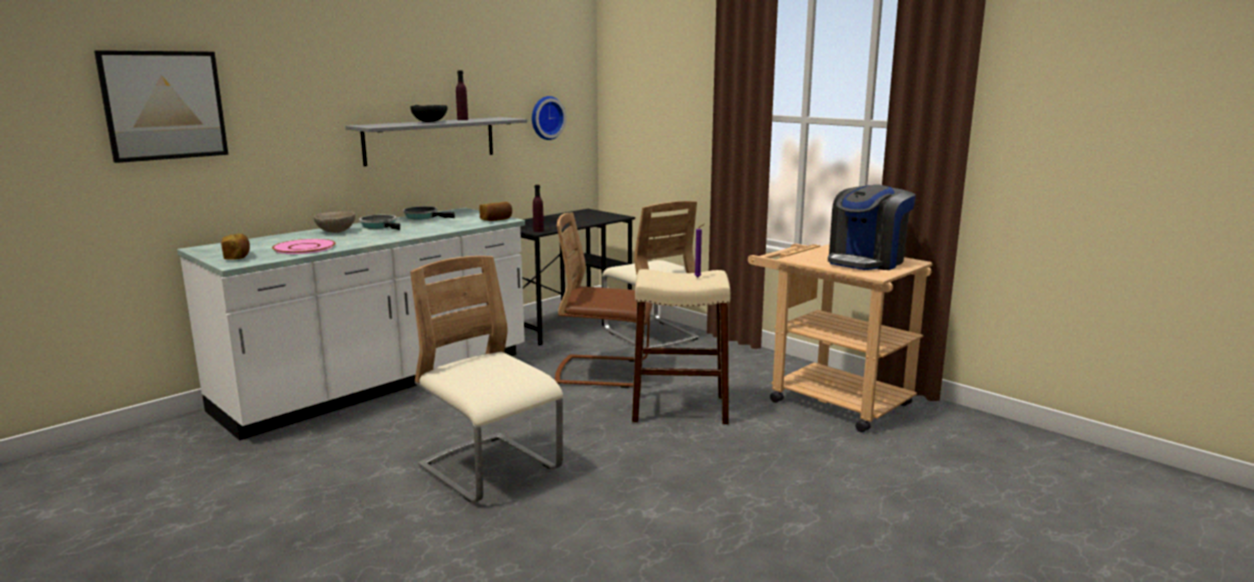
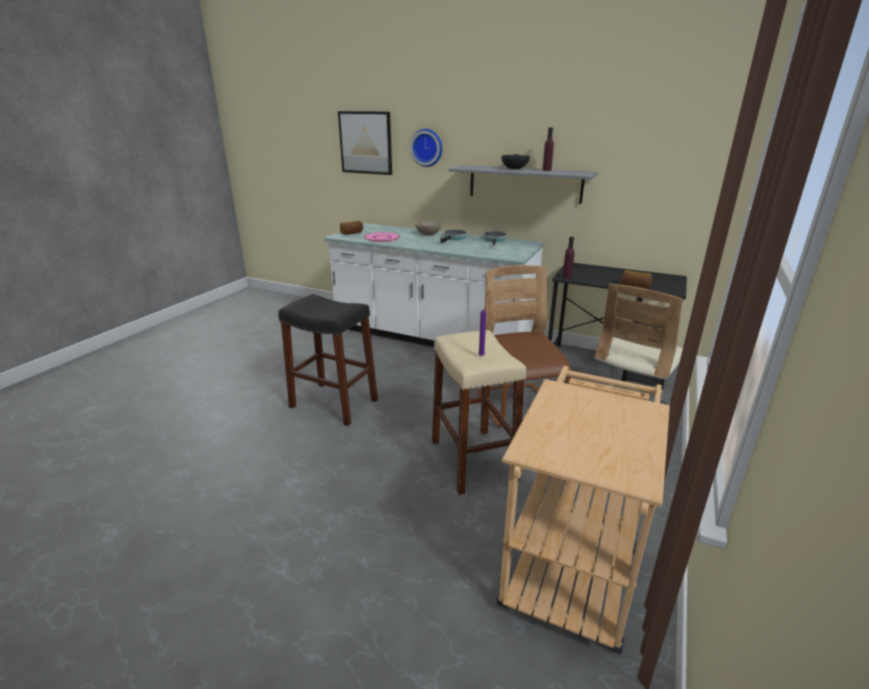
camera: 70 degrees right, 10 degrees up
(490, 469) = (334, 403): beige chair -> black stool
(496, 220) = (510, 255): bread -> bread (635, 286)
(546, 118) = (652, 178): wall clock -> wall clock (427, 147)
(866, 261) = (593, 438): coffee machine -> none

